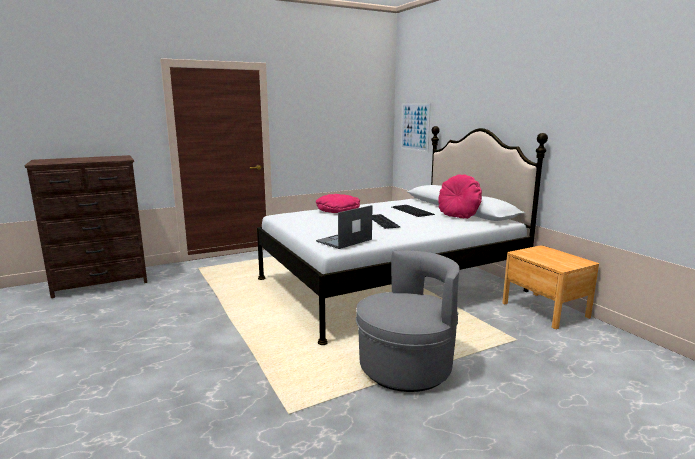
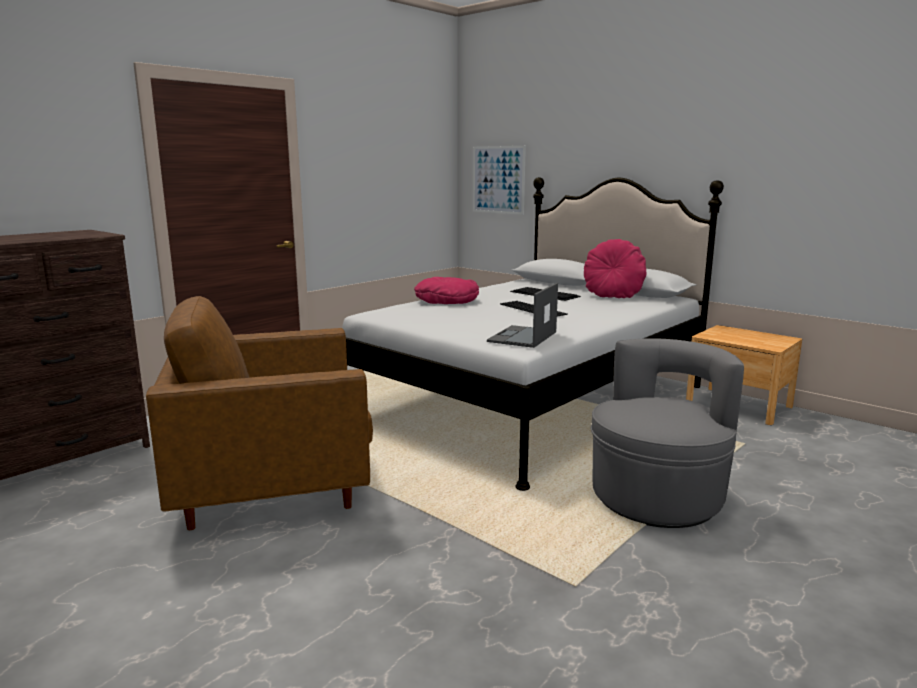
camera: 20 degrees left, 0 degrees up
(184, 316) = (274, 487): none -> brown armchair

